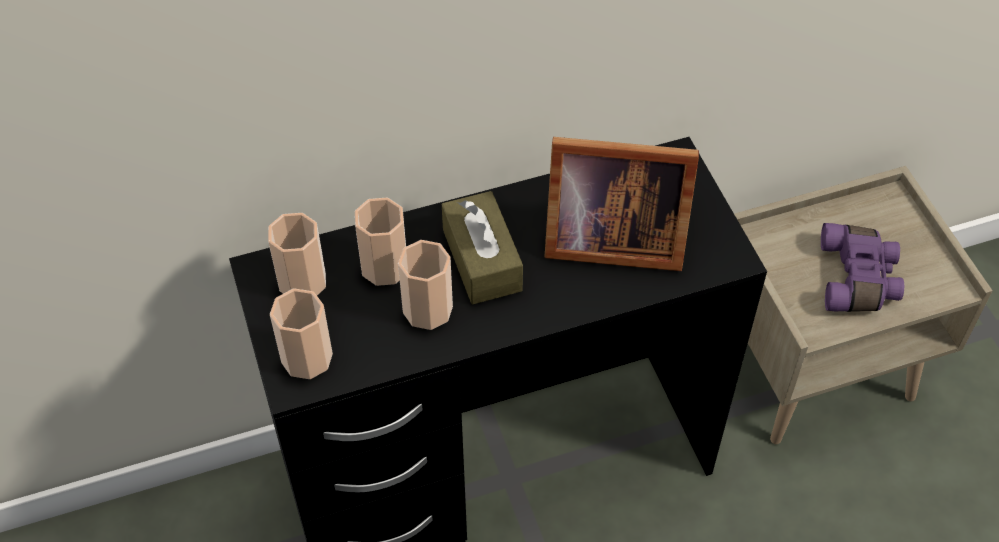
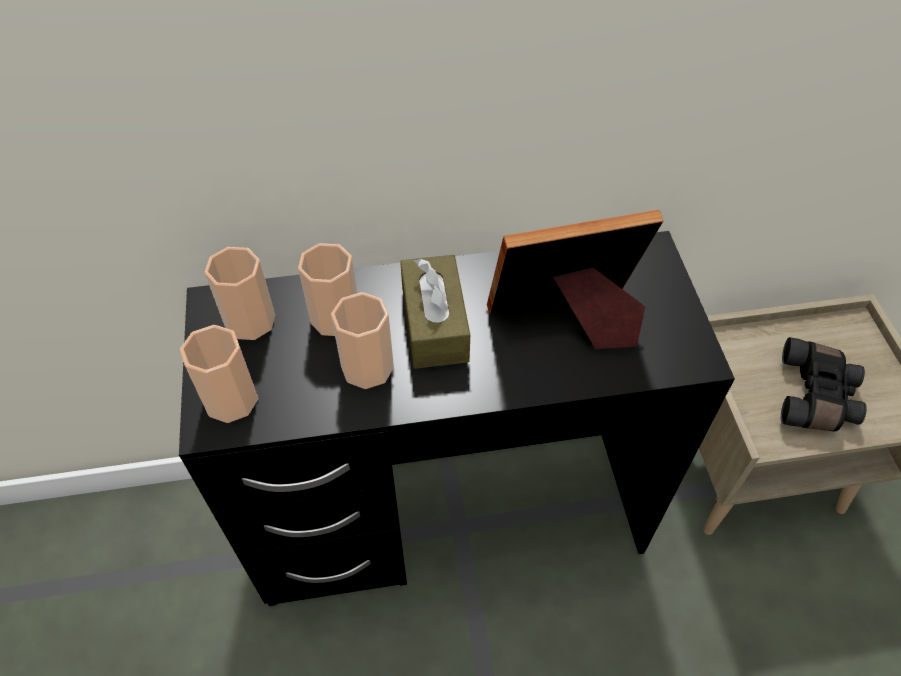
camera: 10 degrees right, 0 degrees up
(608, 238) = (570, 320): picture frame -> picture frame turned 150 degrees clockwise
(859, 279) = (817, 397): purple binoculars -> black binoculars

